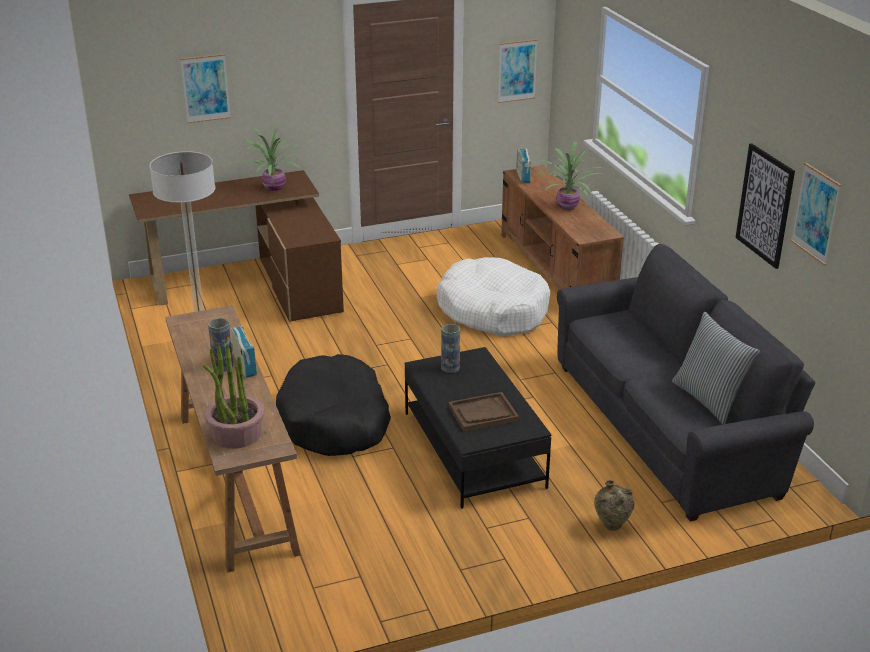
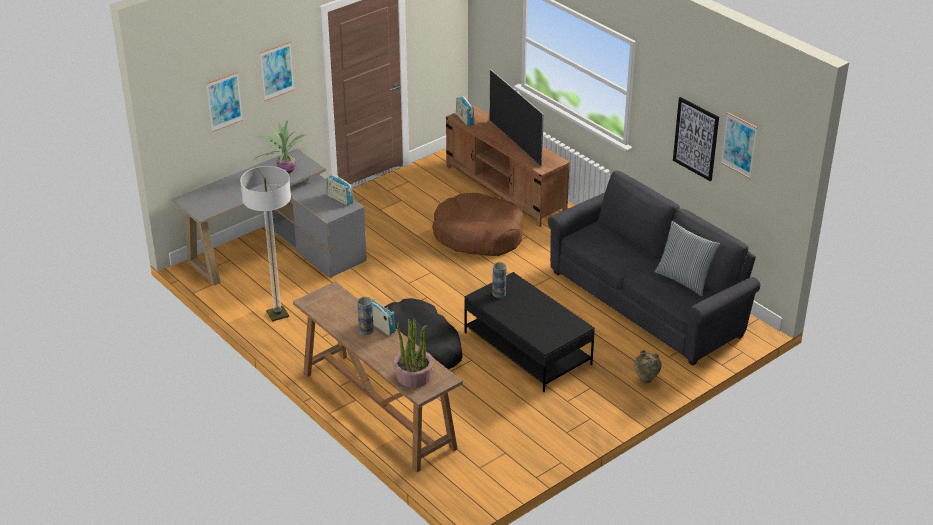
camera: 20 degrees left, 5 degrees up
(253, 284) = (278, 251): brown desk -> grey desk
(318, 228) = (339, 199): none -> radio
(483, 414) = (542, 323): brown tray -> none
(493, 310) = (478, 235): white dog bed -> brown dog bed
(517, 71) = (444, 34): picture -> picture (277, 71)
(568, 207) = (515, 142): potted plant -> television

